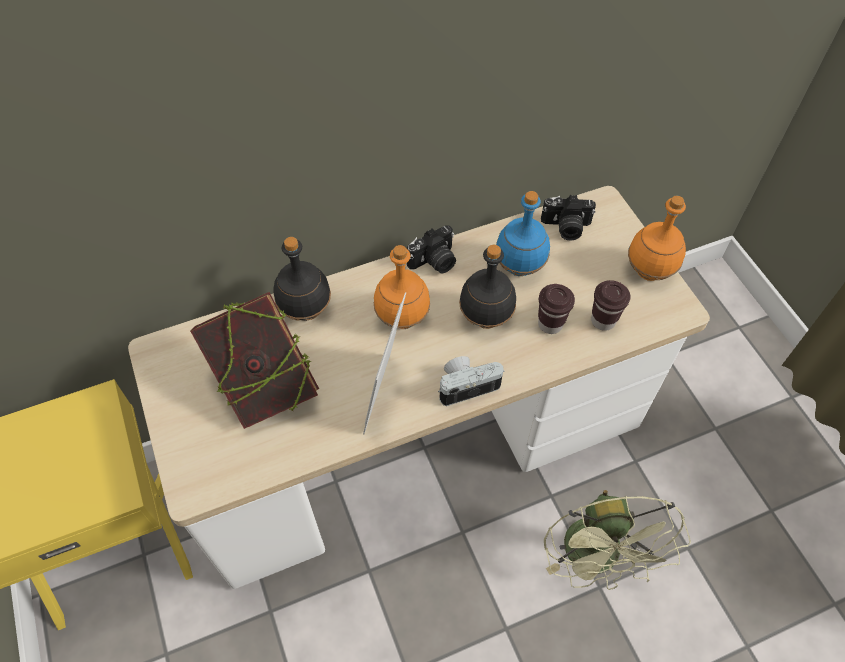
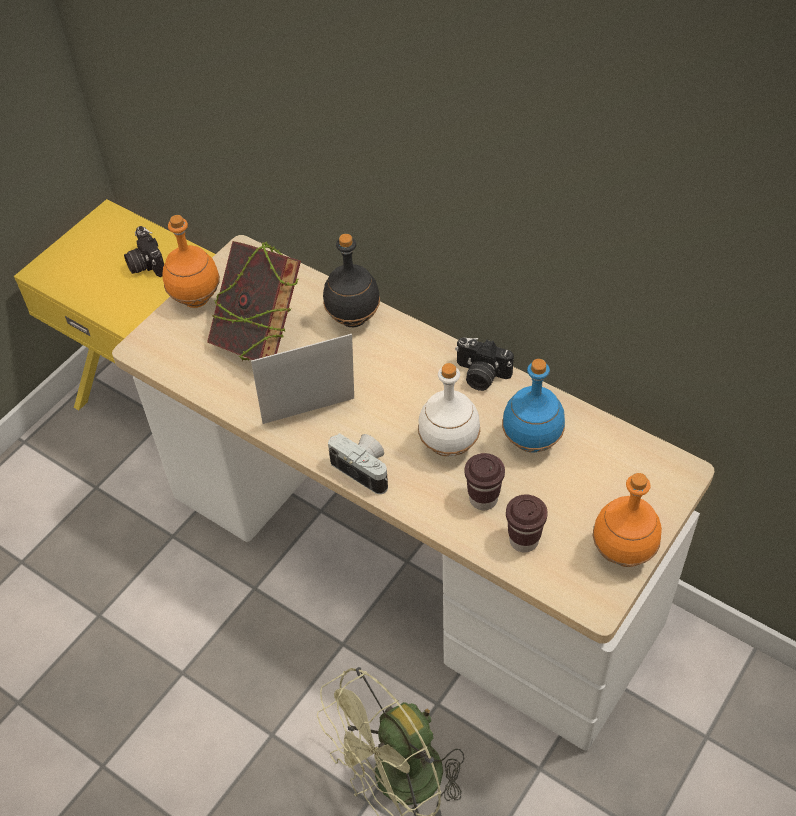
camera: 60 degrees right, 5 degrees down
(402, 319) = (397, 387): orange bottle -> orange bottle (195, 299)
(485, 317) = (449, 445): black bottle -> white bottle
(565, 227) = (616, 455): camera -> camera (145, 264)

